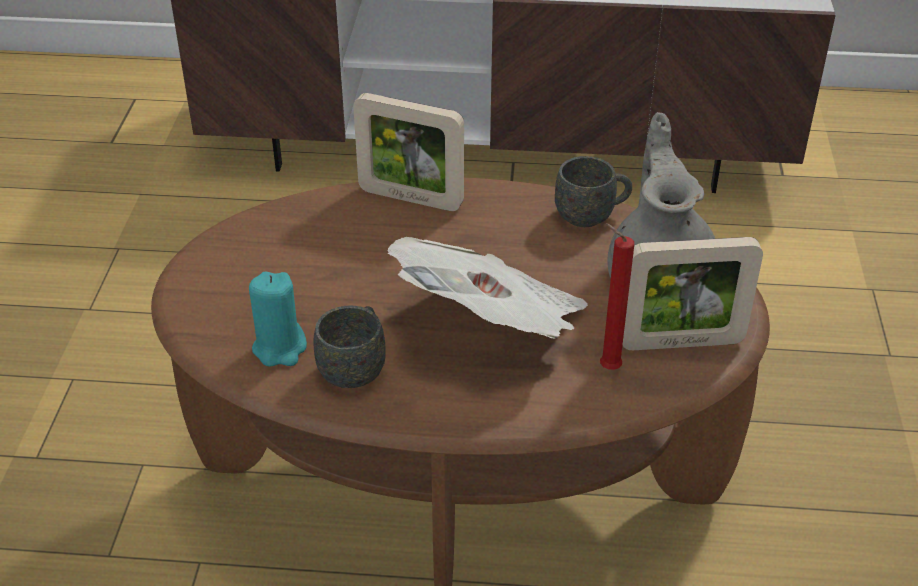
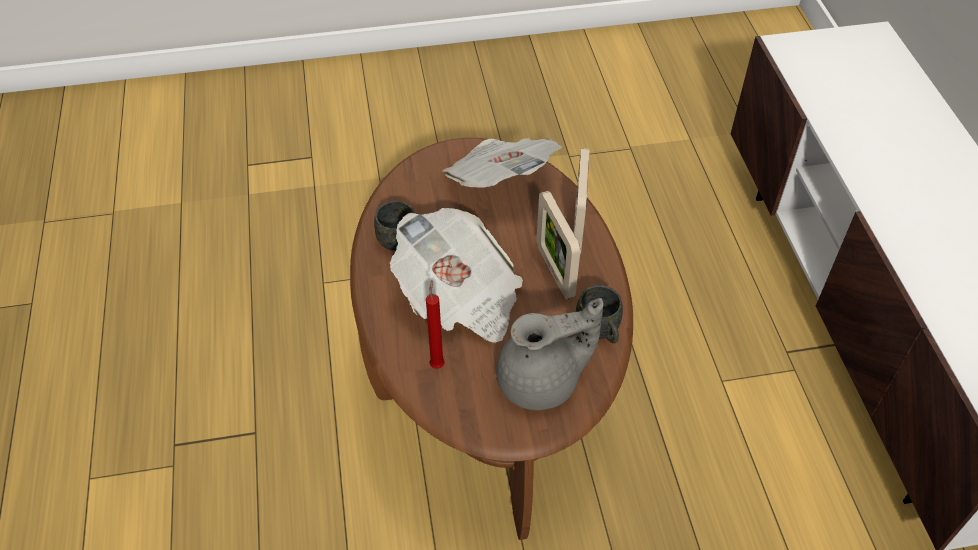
camera: 75 degrees right, 10 degrees up
(280, 348) = (410, 204): turquoise candle -> none
(284, 249) = (500, 181): none -> newspaper
(681, 342) = (475, 403): picture frame -> picture frame (555, 271)

